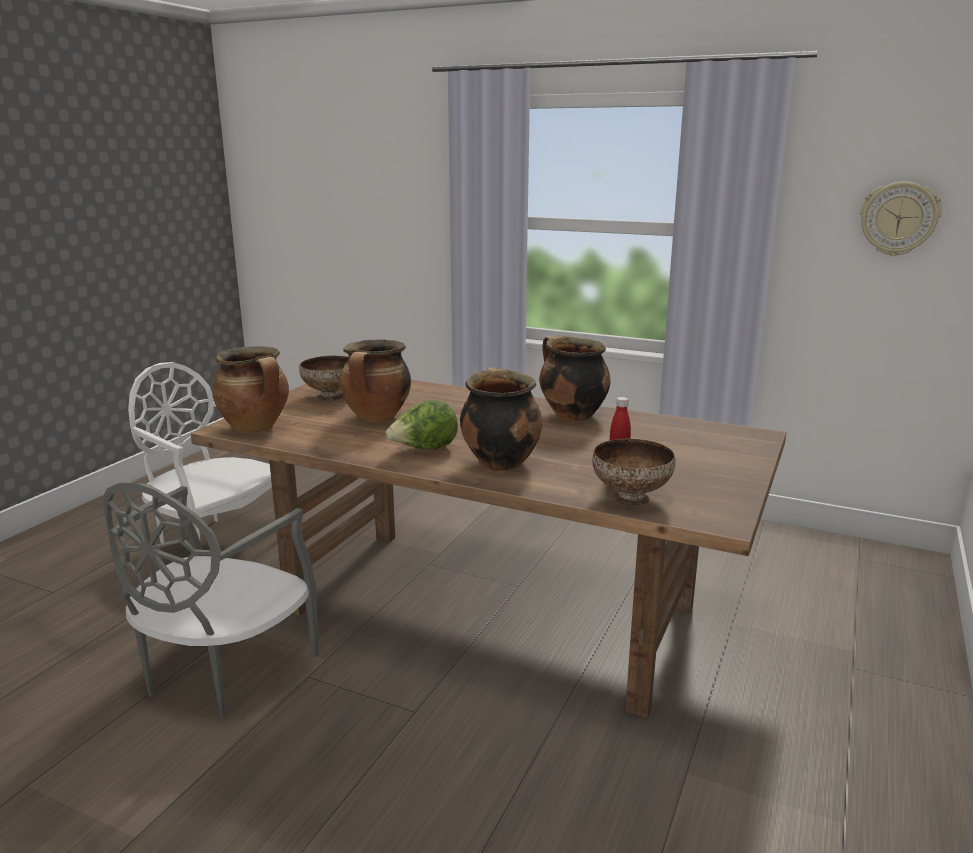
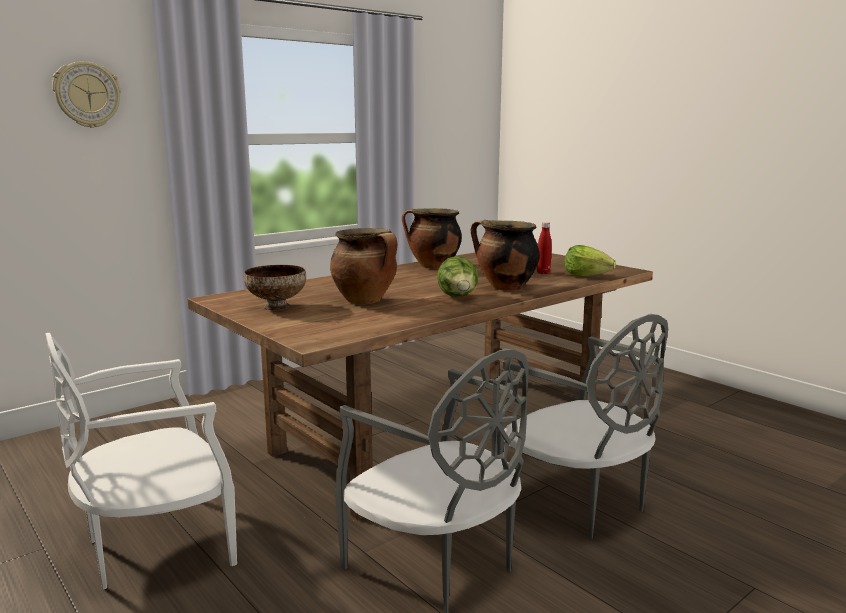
camera: 65 degrees left, 5 degrees down
(256, 428) = (332, 332): cooking pot -> none
(382, 742) = (577, 502): none -> grey chair
(631, 498) = (586, 276): bowl -> lettuce
(898, 219) = (455, 123): wall clock -> wall clock (87, 95)

